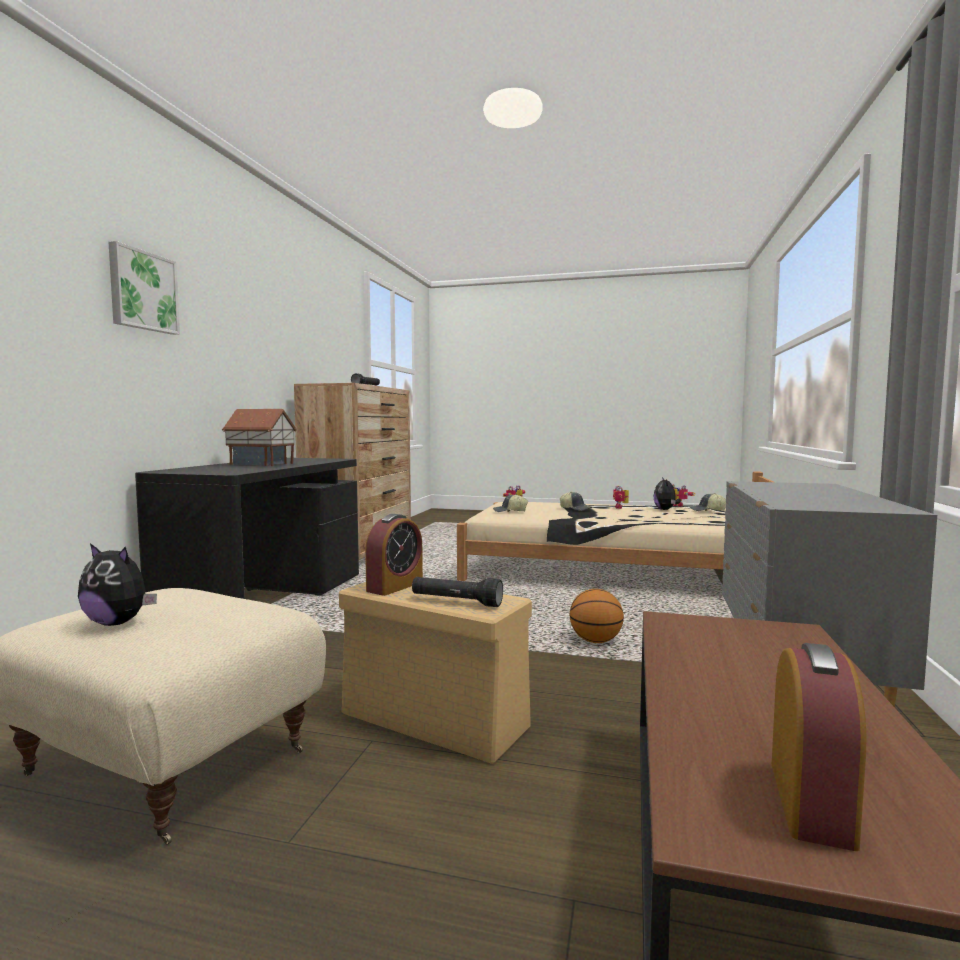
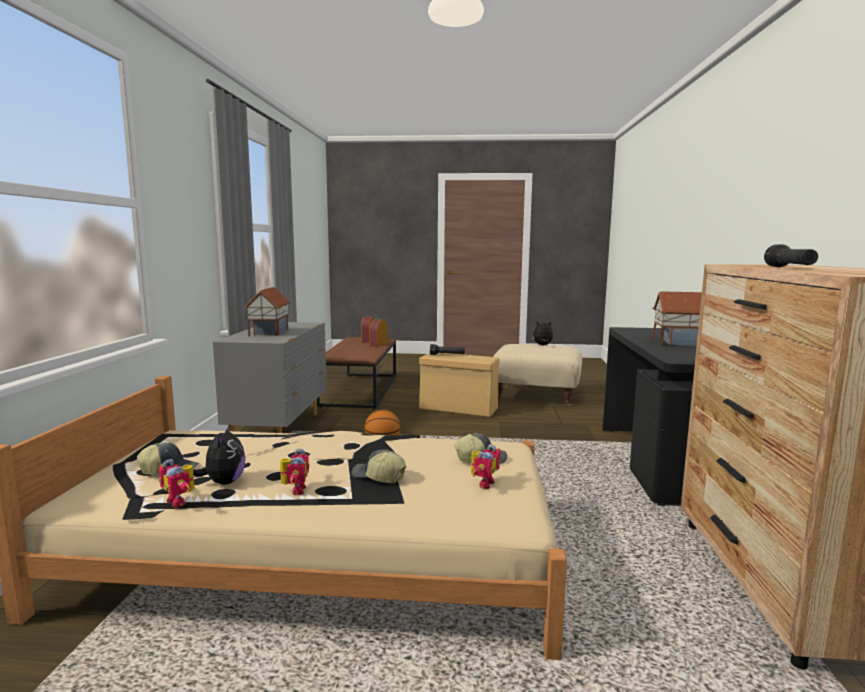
camera: 170 degrees right, 5 degrees up
(142, 291) = (713, 202): picture -> none
(395, 586) = (478, 358): alarm clock -> alarm clock (378, 344)
(808, 491) = (268, 332): none -> toy house

